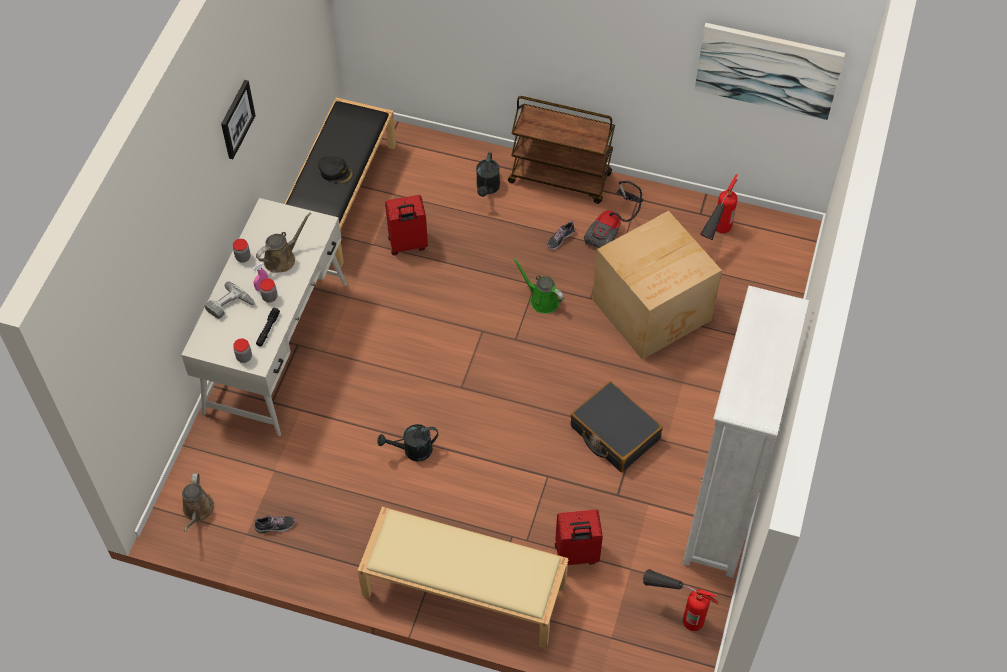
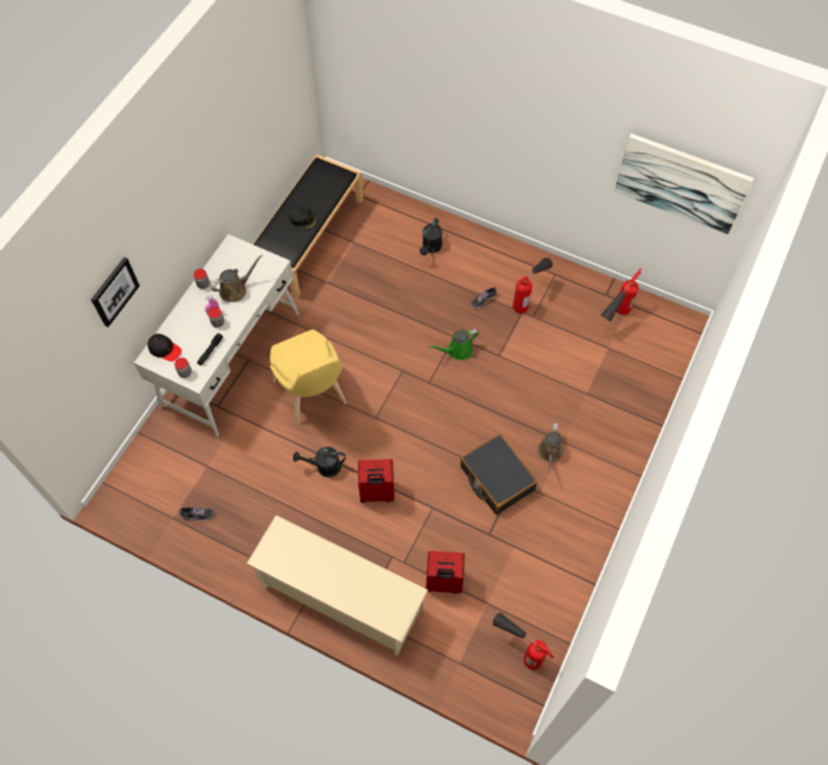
camera: 10 degrees right, 5 degrees up
(197, 511) = (137, 491): brown watering can -> brown watering can (550, 453)
(214, 335) = (165, 349): none -> black cap
(231, 306) = (184, 326): power drill -> none
(236, 119) = (203, 166): picture -> picture (114, 291)
(383, 374) = (313, 396): none -> yellow chair
(407, 244) = (355, 287): red suitcase -> red suitcase (376, 493)
(462, 590) = (341, 598): beige bench -> beige shoe rack
(541, 299) = (457, 351): green watering can -> green watering can turned 75 degrees counterclockwise
(561, 178) = (493, 247): brown cart -> none
(612, 229) = (528, 297): vacuum cleaner -> fire extinguisher
(653, 310) = (550, 374): cardboard box -> none
(721, 514) = (575, 566): white bookcase -> none

